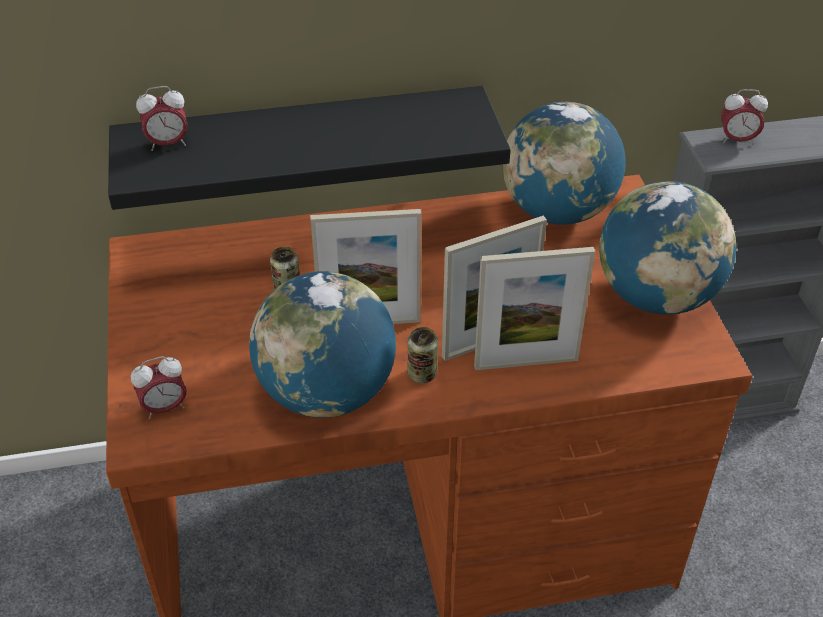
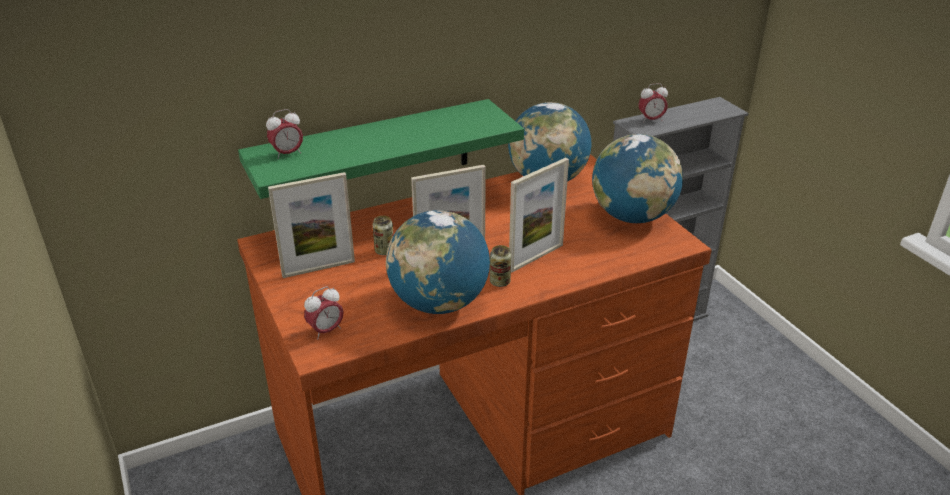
camera: 15 degrees left, 10 degrees down
(303, 146) = (372, 154): black shelf -> green shelf
(526, 363) = (566, 265): picture frame -> picture frame (318, 268)

